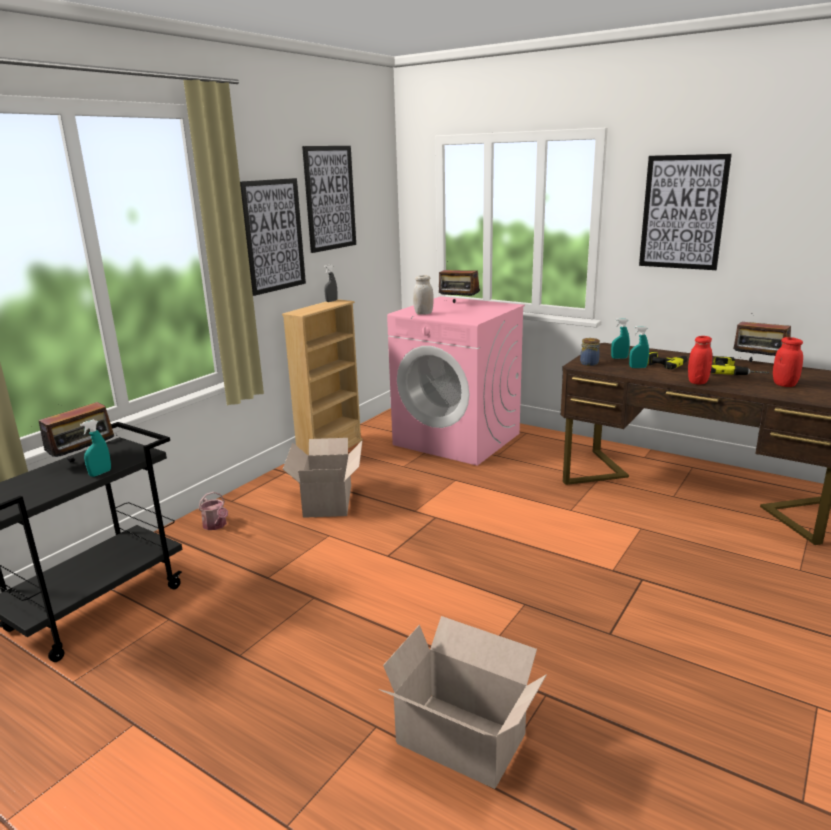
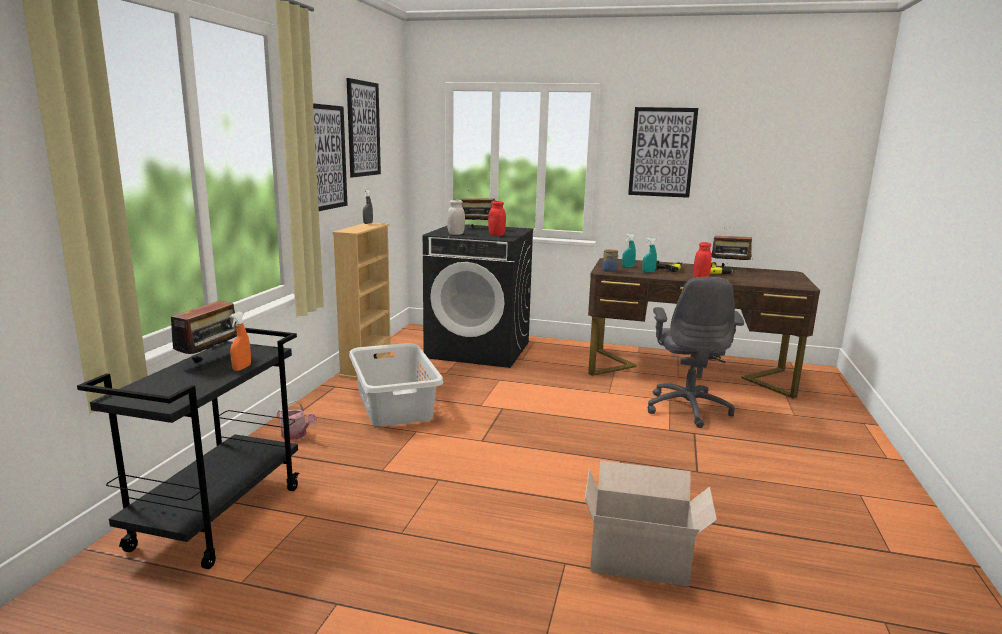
camera: 20 degrees left, 5 degrees down
(100, 473) = (242, 368): turquoise spray bottle -> orange spray bottle
(328, 500) = (395, 404): cardboard box -> grey laundry basket
(458, 439) = (479, 350): pink washing machine -> black washing machine
(656, 543) = (688, 408): none -> grey office chair
(784, 384) = (759, 278): red jar -> red jar (496, 235)

